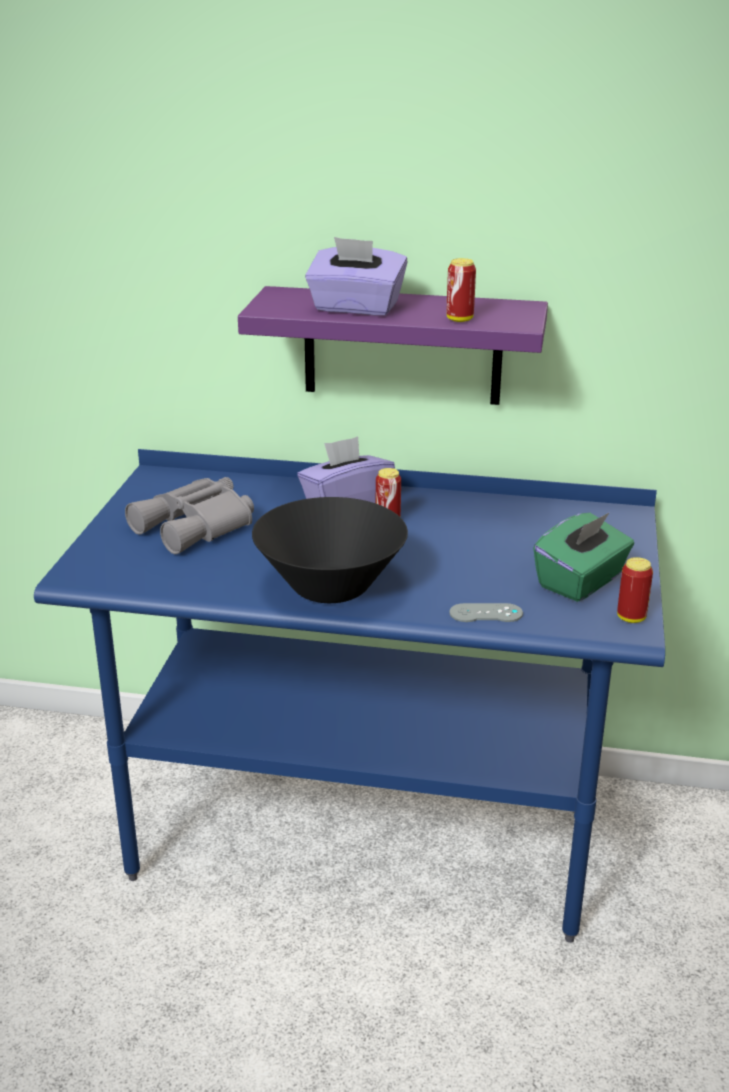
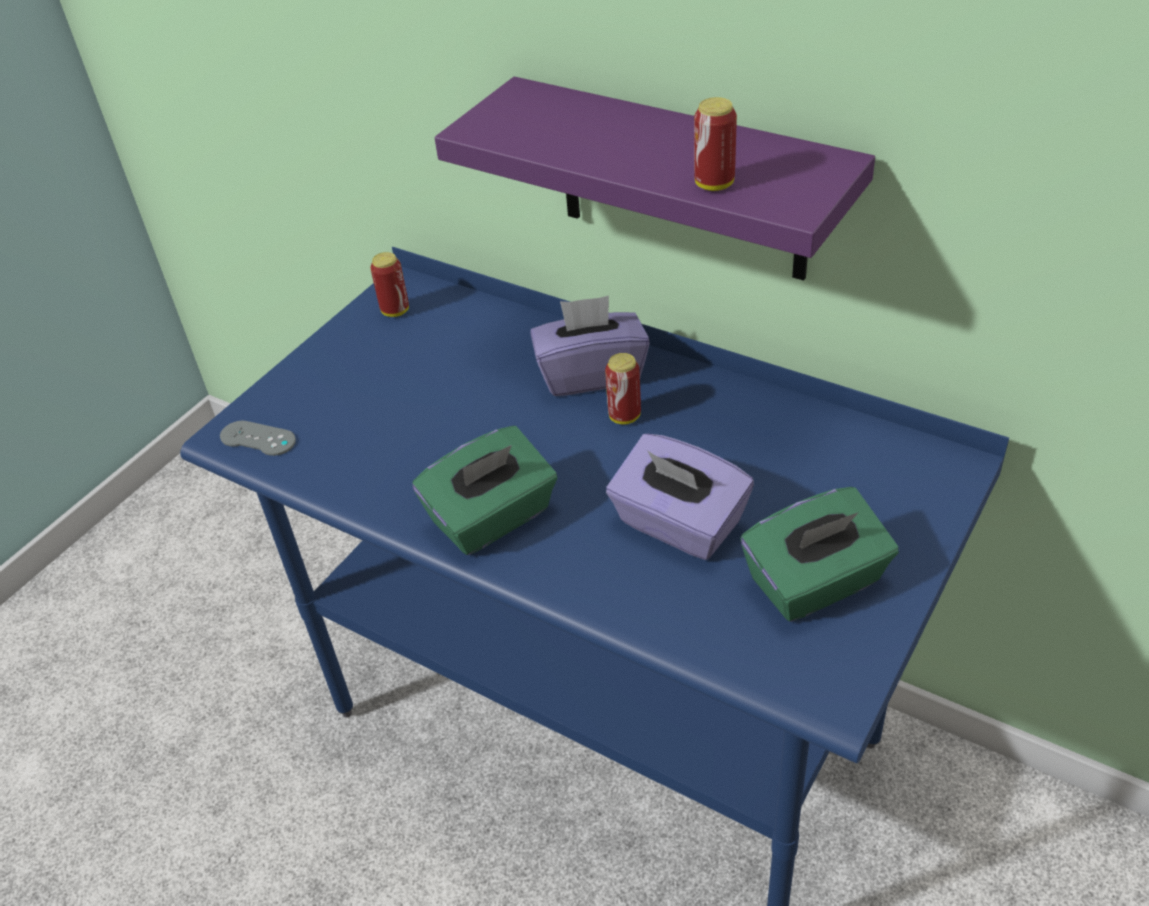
camera: 25 degrees right, 15 degrees up
(197, 526) = (400, 381): grey binoculars -> none
(330, 587) = (492, 518): black bowl -> green tissue box
(356, 308) = (592, 140): purple tissue box -> purple tissue box (678, 525)
(486, 613) = (655, 612): grey game controller -> grey game controller (258, 438)
(631, 618) = (847, 671): can -> can (395, 311)

